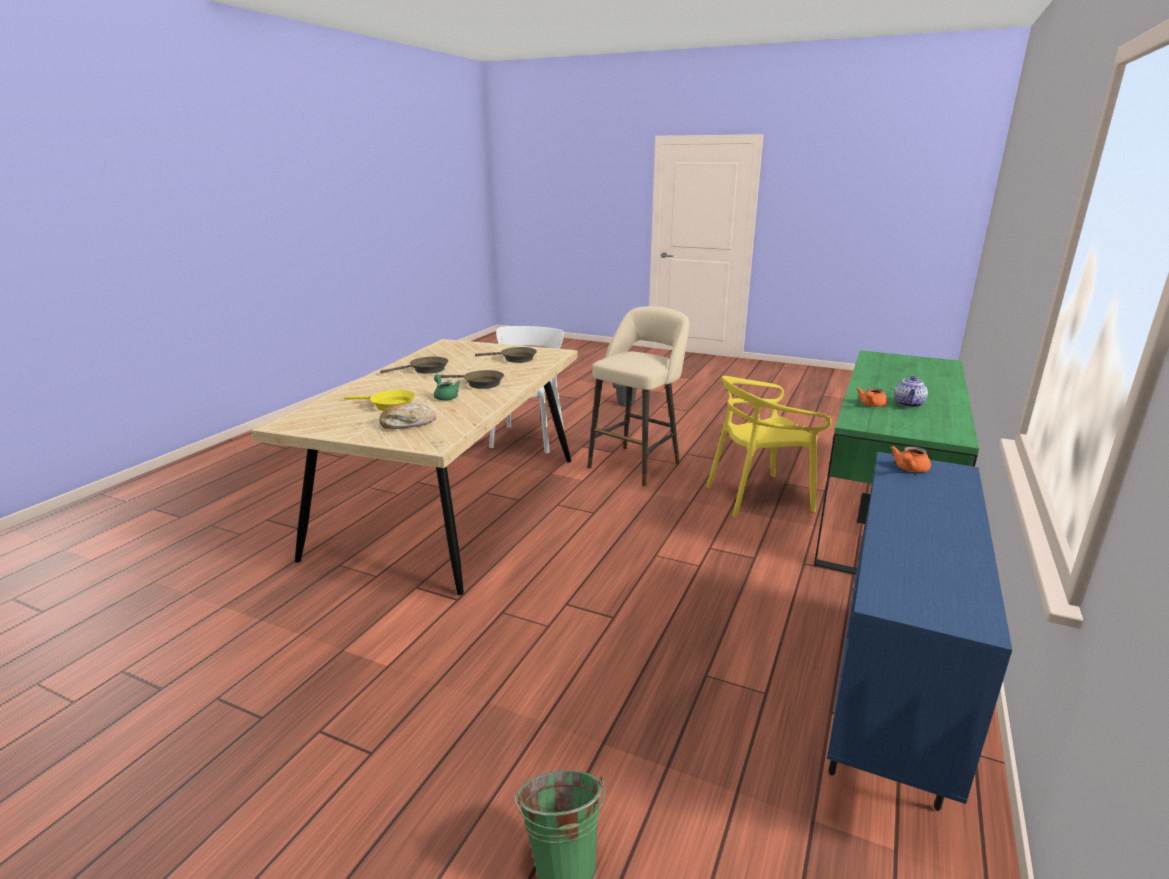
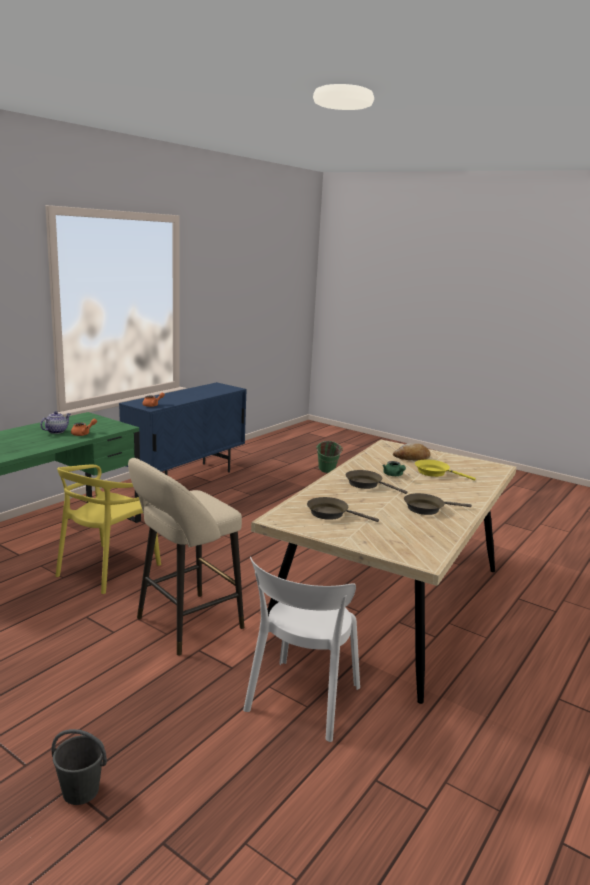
camera: 170 degrees left, 5 degrees down
(758, 496) = (107, 568): yellow chair -> yellow chair turned 120 degrees clockwise

